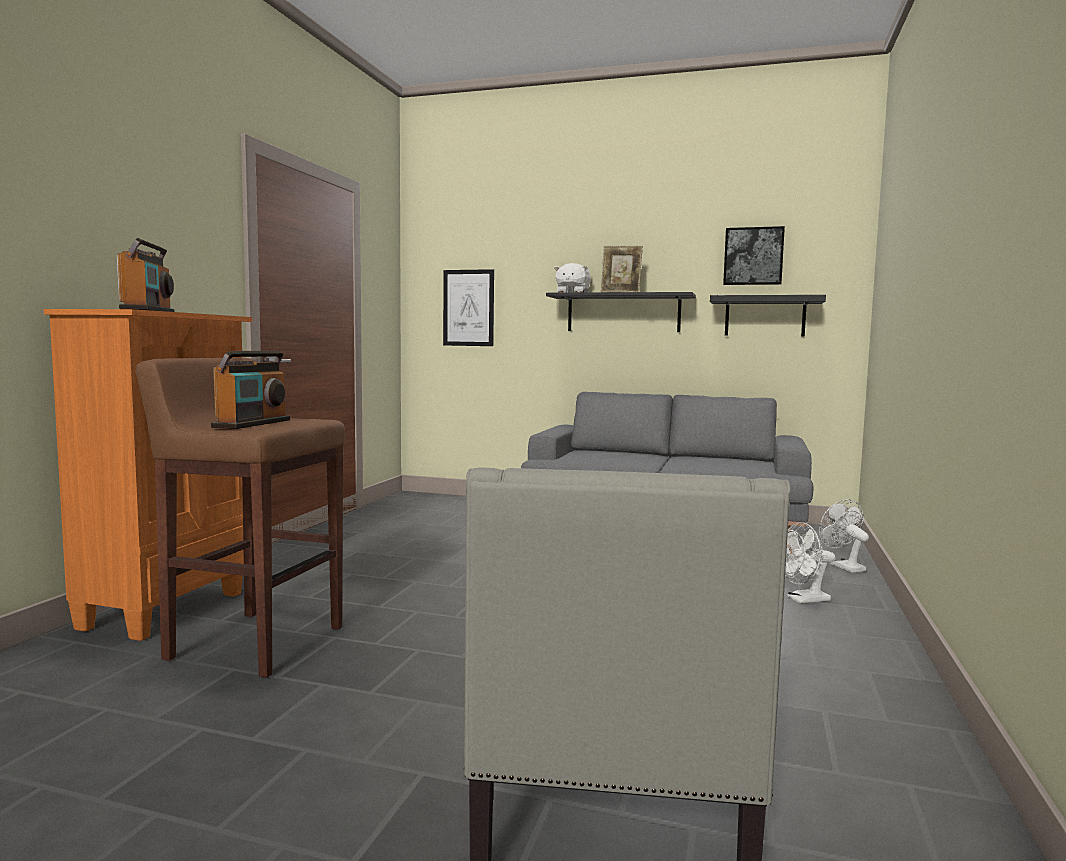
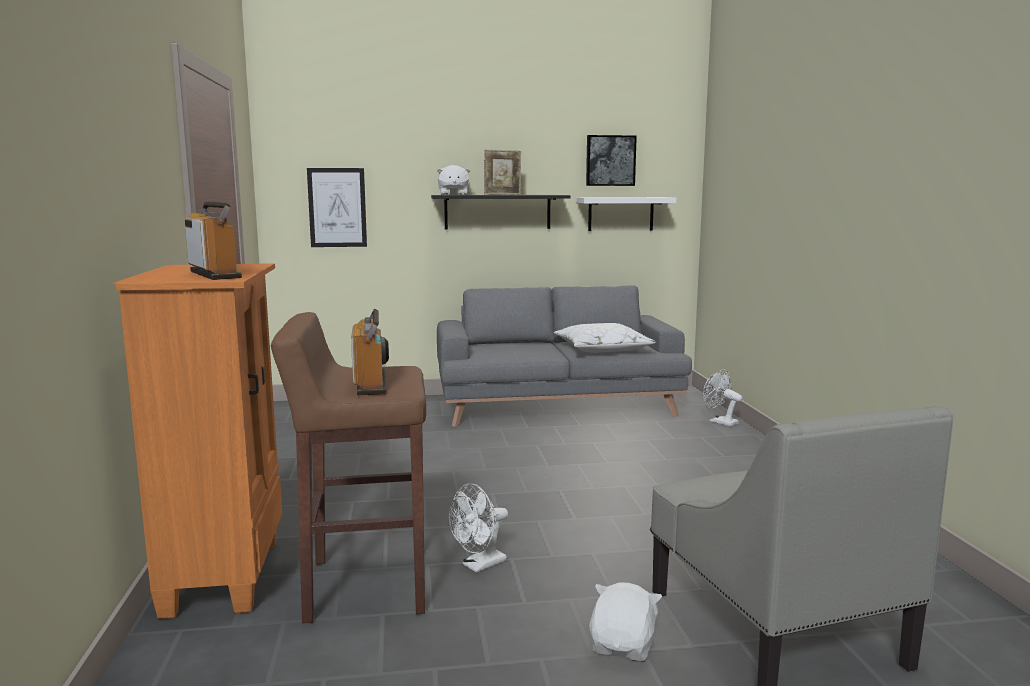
camera: 25 degrees left, 5 degrees up
(407, 762) = (623, 646): none -> white plush toy
(709, 464) = (602, 349): none -> white pillow
(765, 316) = (620, 213): black shelf -> white shelf
(803, 600) = (724, 455): white fan -> white fan (479, 565)

